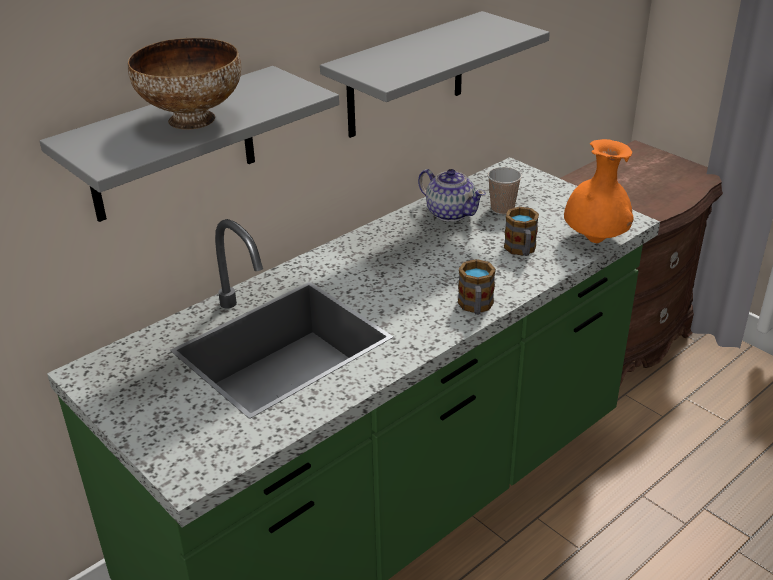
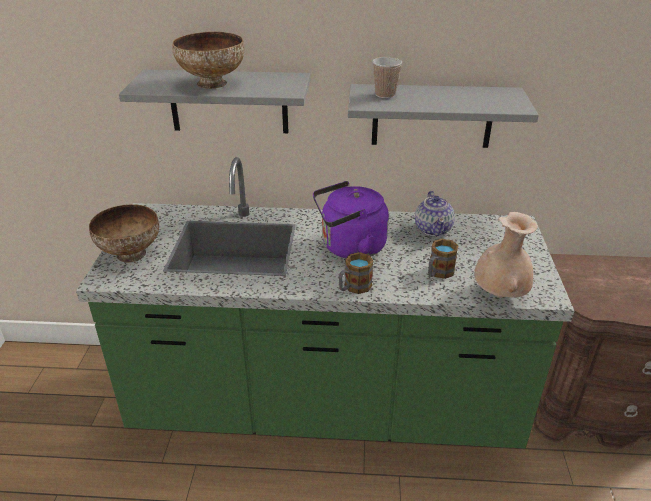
camera: 45 degrees right, 0 degrees up
(170, 428) = (130, 254): none -> bowl
(406, 273) = (349, 247): none -> purple kettle
(502, 209) = (470, 243): cup -> cup (385, 95)
(595, 240) = (499, 295): orange vase -> beige vase

